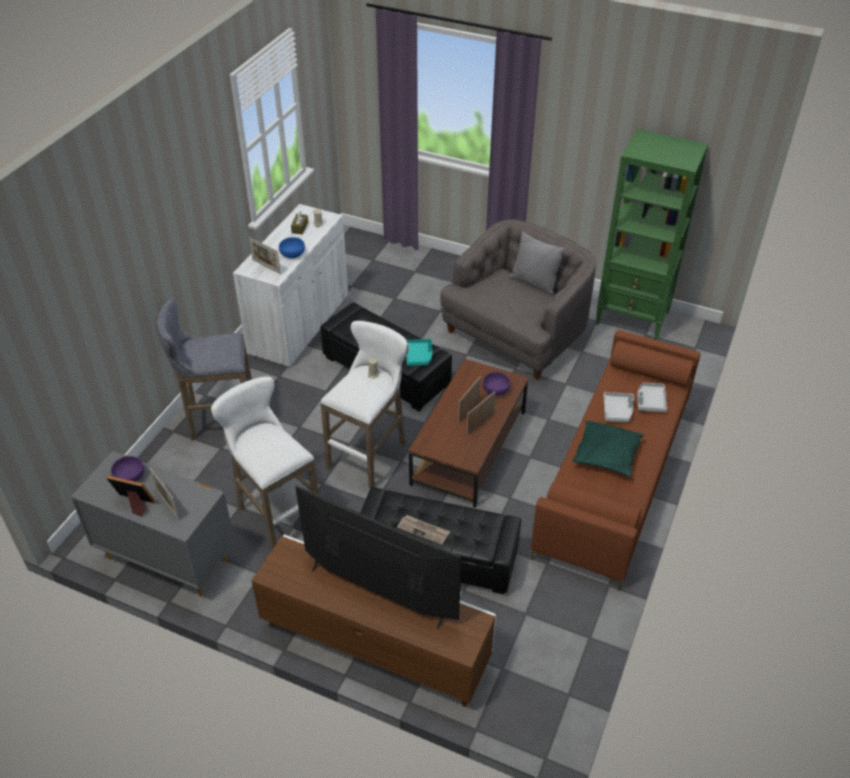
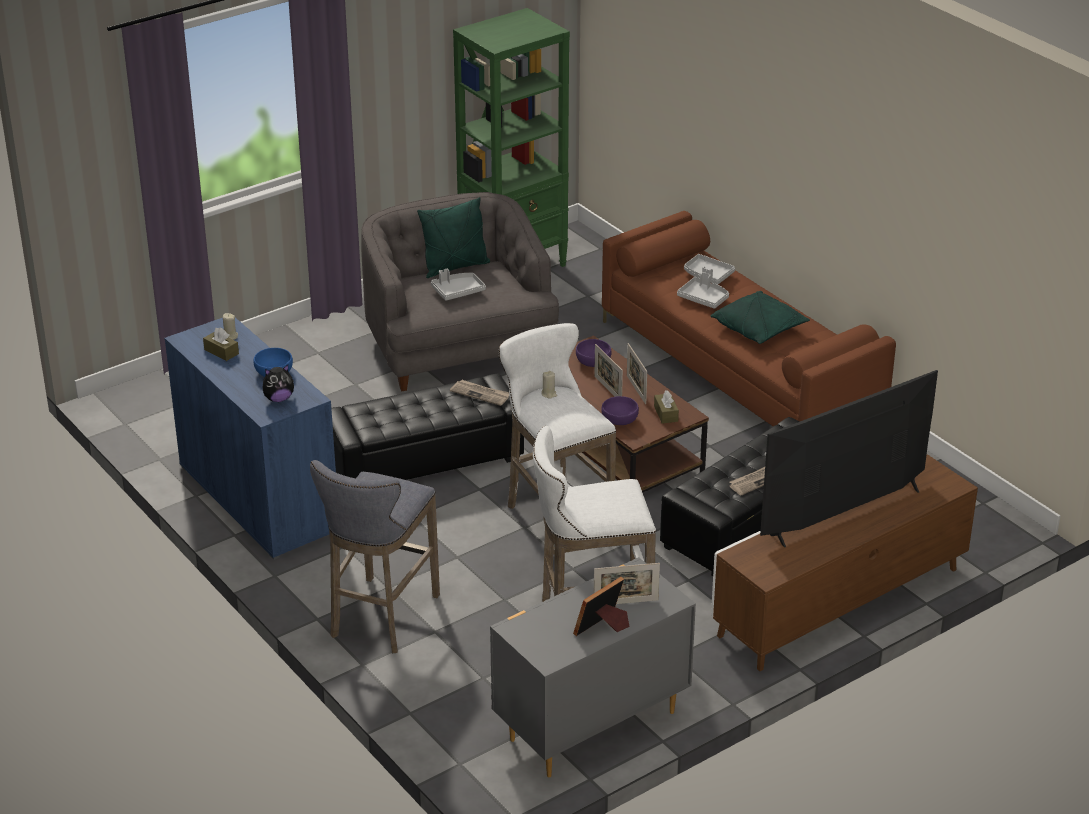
camera: 60 degrees left, 10 degrees down
(129, 477) = (552, 622): purple bowl -> purple bowl (620, 420)
(266, 267) = (278, 399): picture frame -> plush toy
(299, 324) = (258, 499): white cabinet -> blue cabinet
(419, 356) = (481, 394): turquoise tray -> newspaper
(463, 449) = (666, 414): none -> brown tissue box
(503, 295) = (457, 291): none -> grey tray
(534, 283) = (455, 267): grey pillow -> green pillow

